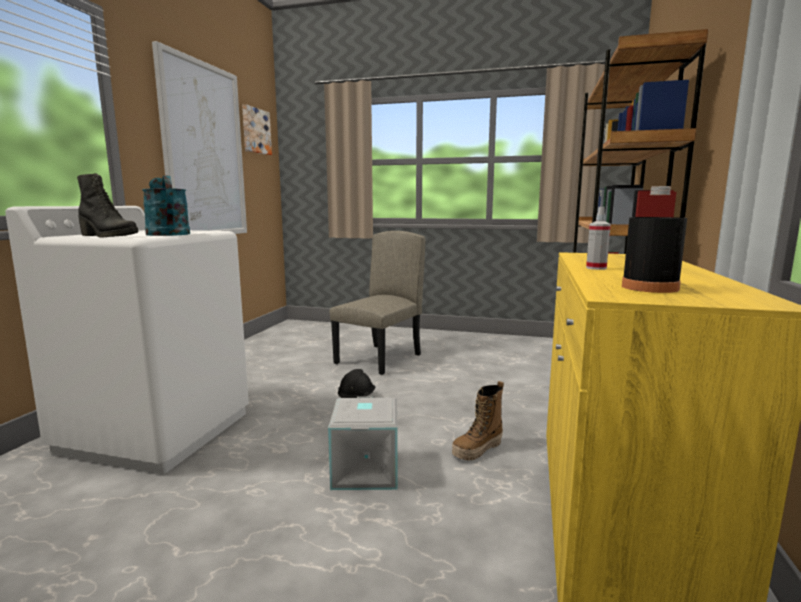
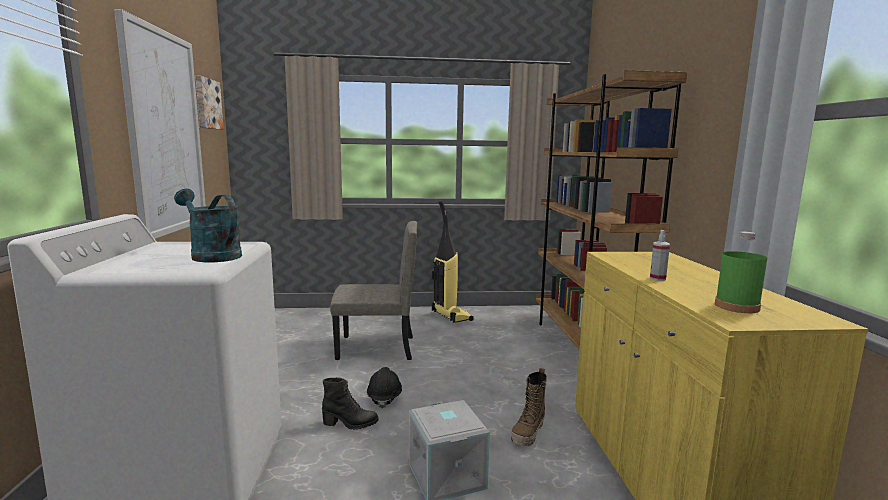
camera: 20 degrees left, 0 degrees up
(108, 236) = (157, 268): black boot -> black boot (350, 424)
(379, 359) = (376, 348): beige chair -> beige chair turned 75 degrees clockwise
(472, 340) = (450, 316): none -> vacuum cleaner
(649, 288) = (736, 306): black bottle -> green bottle

